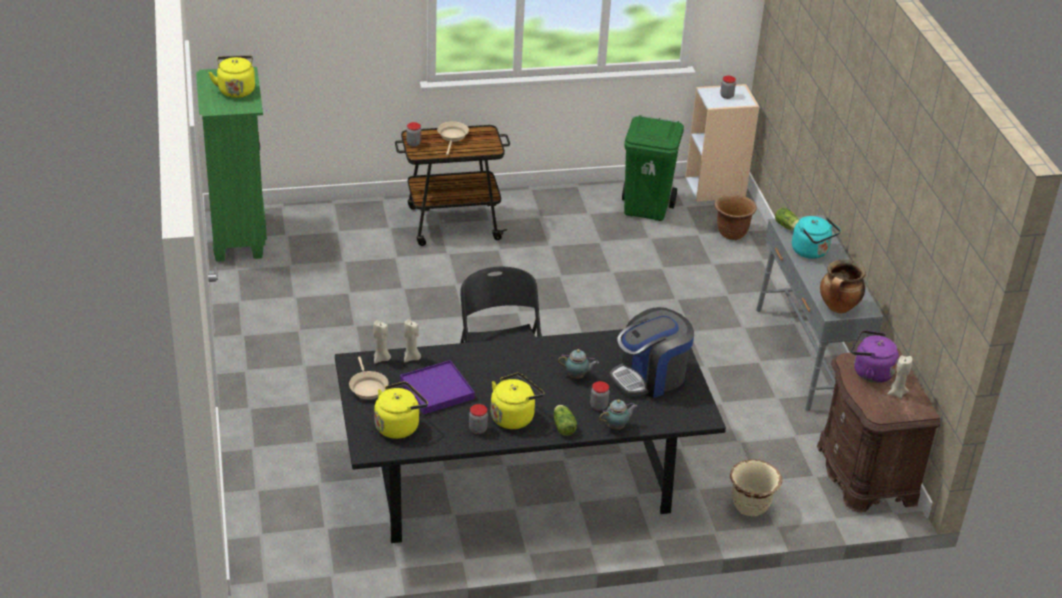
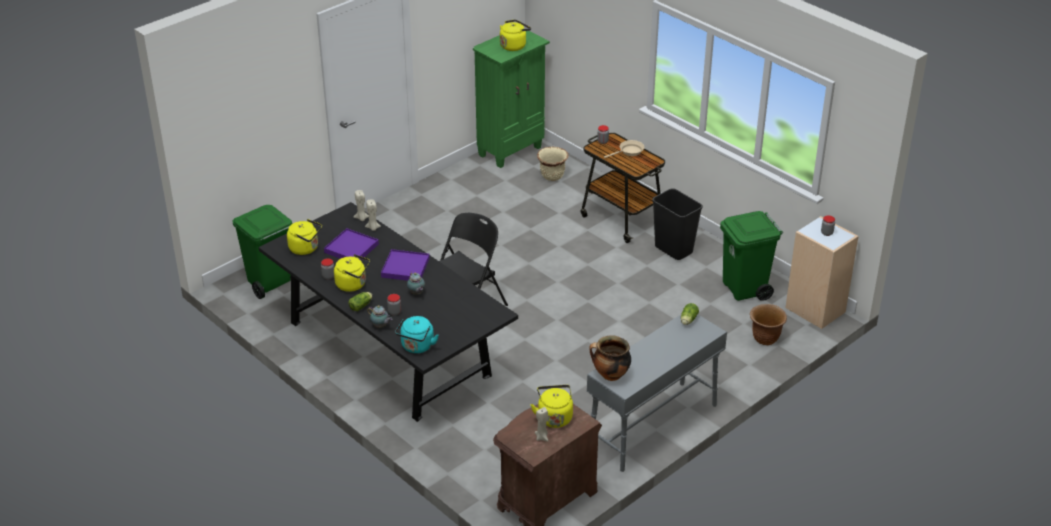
camera: 60 degrees right, 0 degrees up
(289, 530) = (270, 284): none -> green trash can
(367, 387) = (330, 224): beige frying pan -> none
(519, 365) = (405, 268): none -> purple tray
(541, 218) = (674, 250): none -> black trash can
(650, 377) = (445, 321): coffee machine -> none
(750, 506) = (456, 455): beige planter -> beige planter (552, 176)
(812, 252) = (668, 341): turquoise kettle -> turquoise kettle (417, 347)
(869, 372) = (554, 417): purple kettle -> yellow kettle

